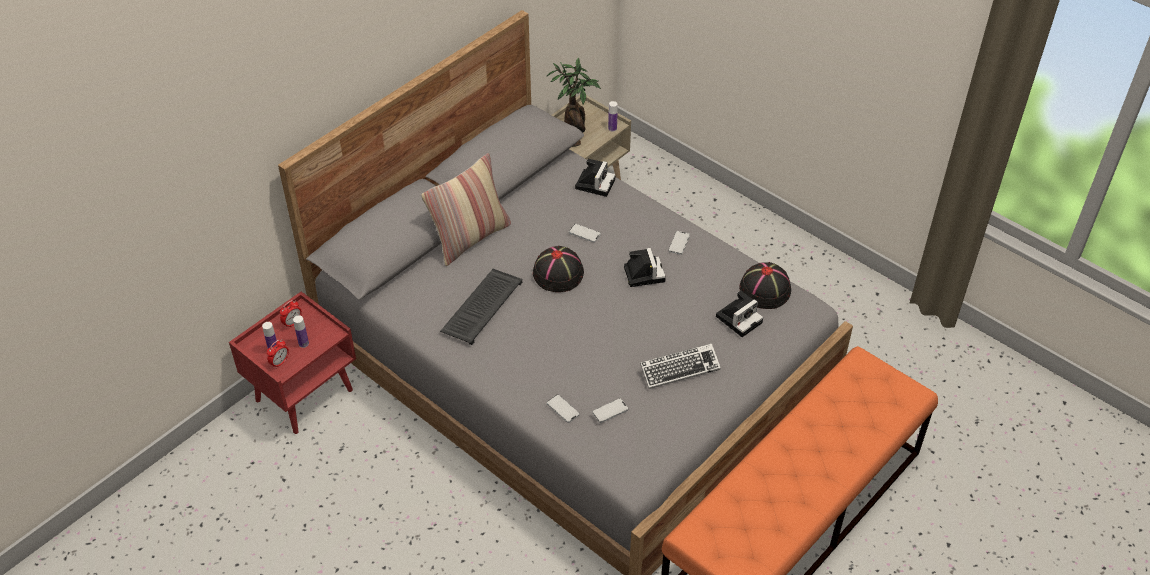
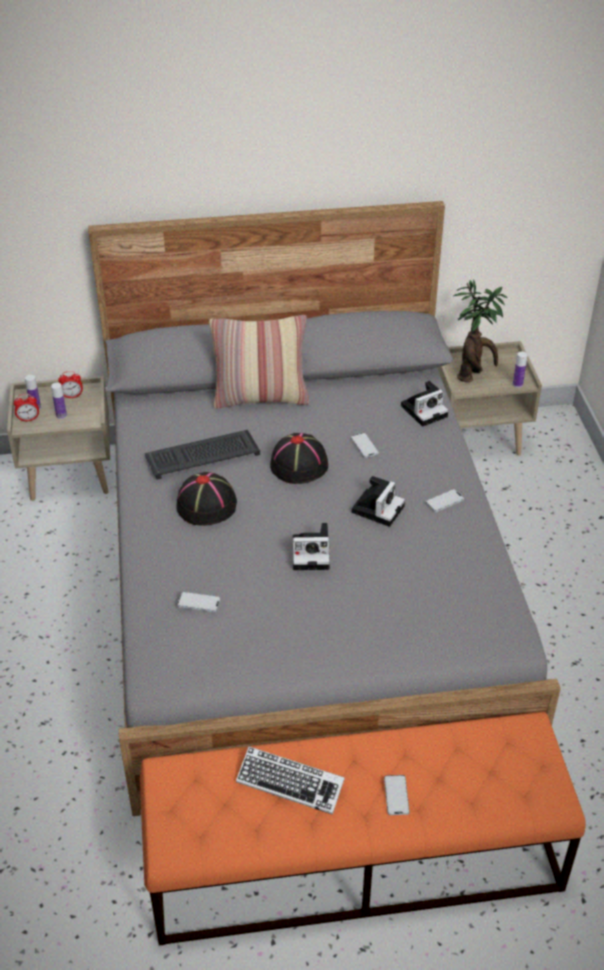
camera: 40 degrees right, 5 degrees down
(304, 394) = (70, 475): red nightstand -> beige nightstand
(563, 409) = (165, 576): phone -> phone (396, 795)
(679, 369) = (309, 608): keyboard -> keyboard (290, 783)
(739, 318) = (424, 600): camera -> camera (312, 553)
(765, 289) = (483, 590): black hat -> black hat (207, 505)

